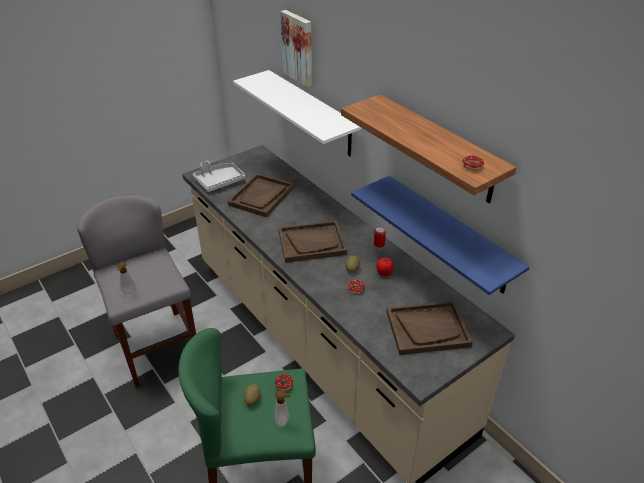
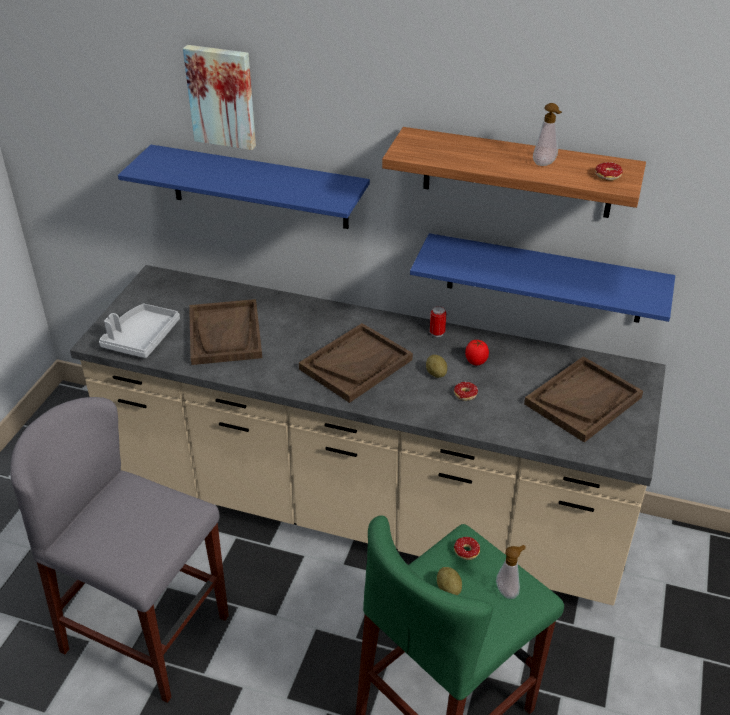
camera: 35 degrees left, 0 degrees up
(129, 292) = (140, 552): soap dispenser -> soap dispenser (545, 164)
(312, 113) = (259, 187): white shelf -> blue shelf

